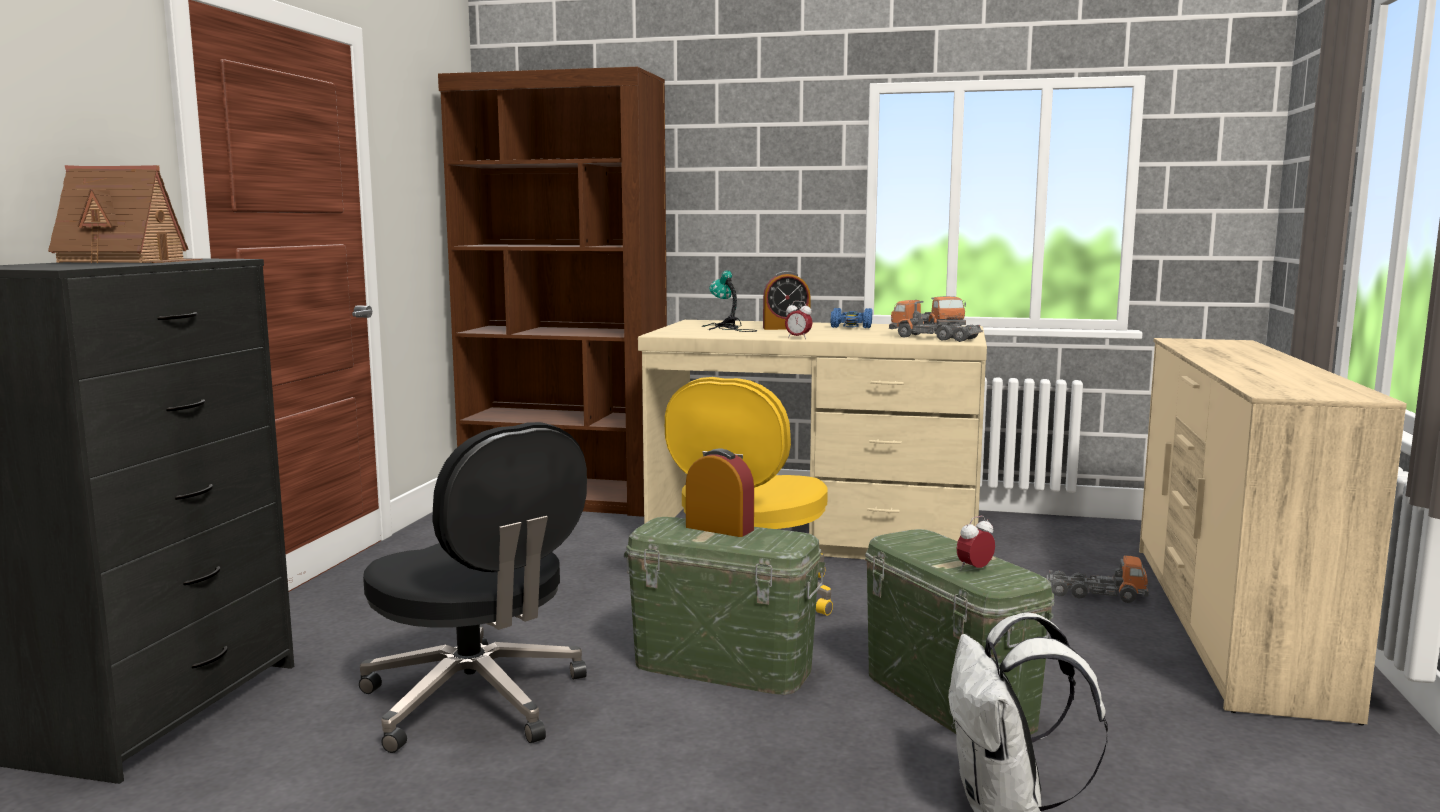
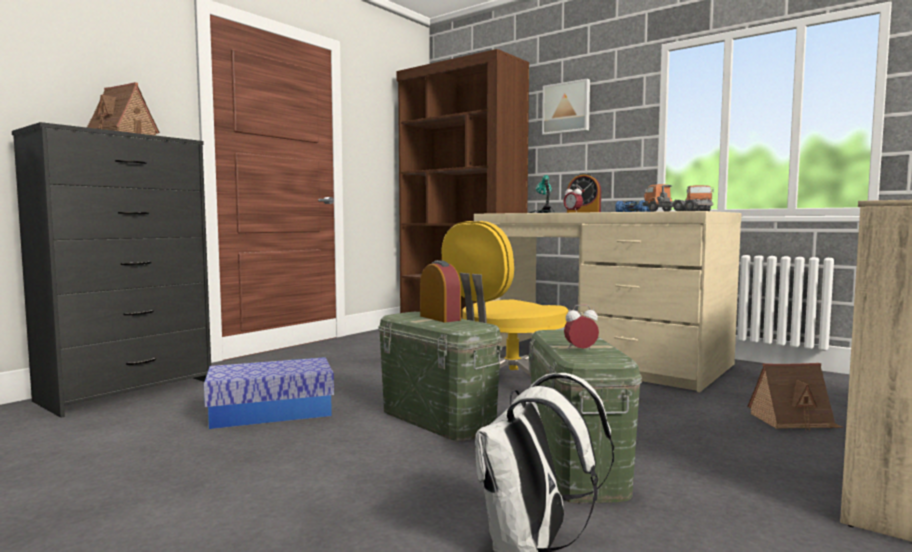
camera: 25 degrees right, 5 degrees down
(477, 701) = (271, 412): black office chair -> storage box
(726, 157) = (566, 108): none -> picture
(1095, 594) = (793, 420): toy truck -> toy house

